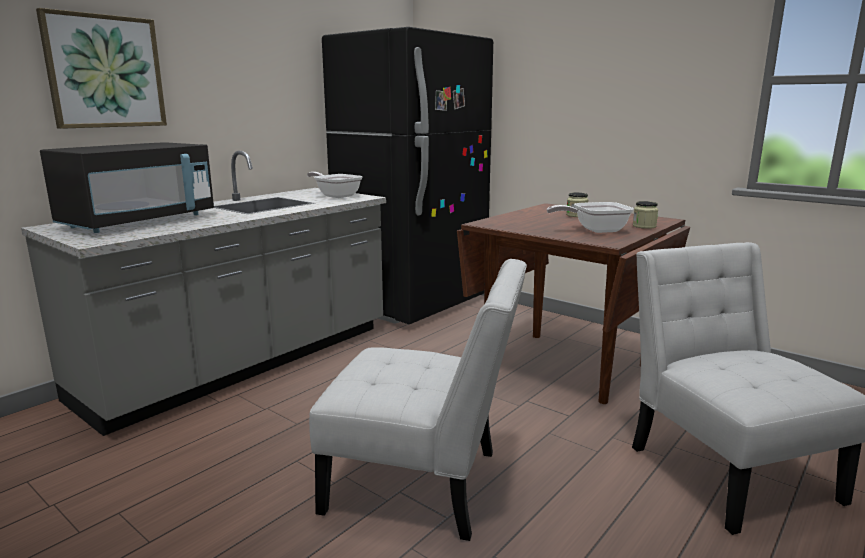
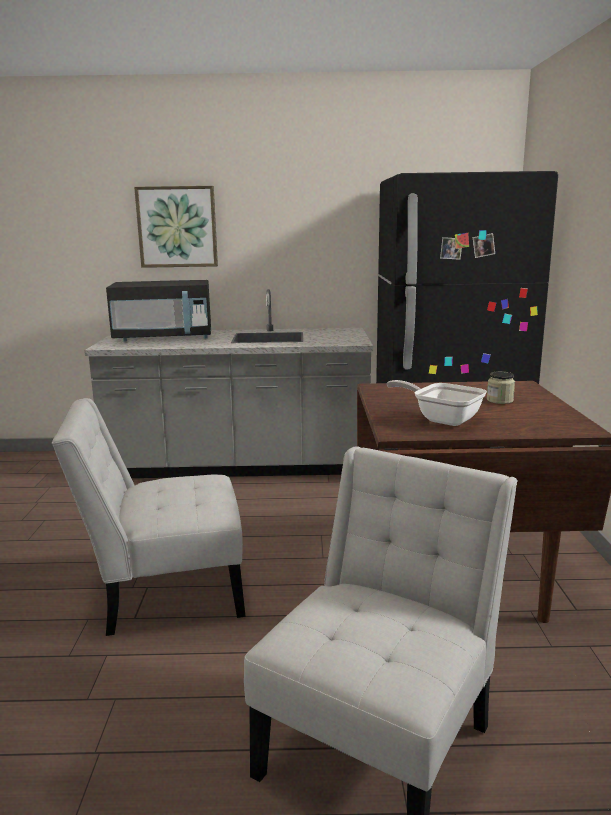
camera: 50 degrees right, 0 degrees up
(336, 196) = (342, 337): frying pan -> none
(423, 484) = (165, 591): white chair -> white chair turned 105 degrees clockwise
(644, 226) = (517, 430): jar -> none

